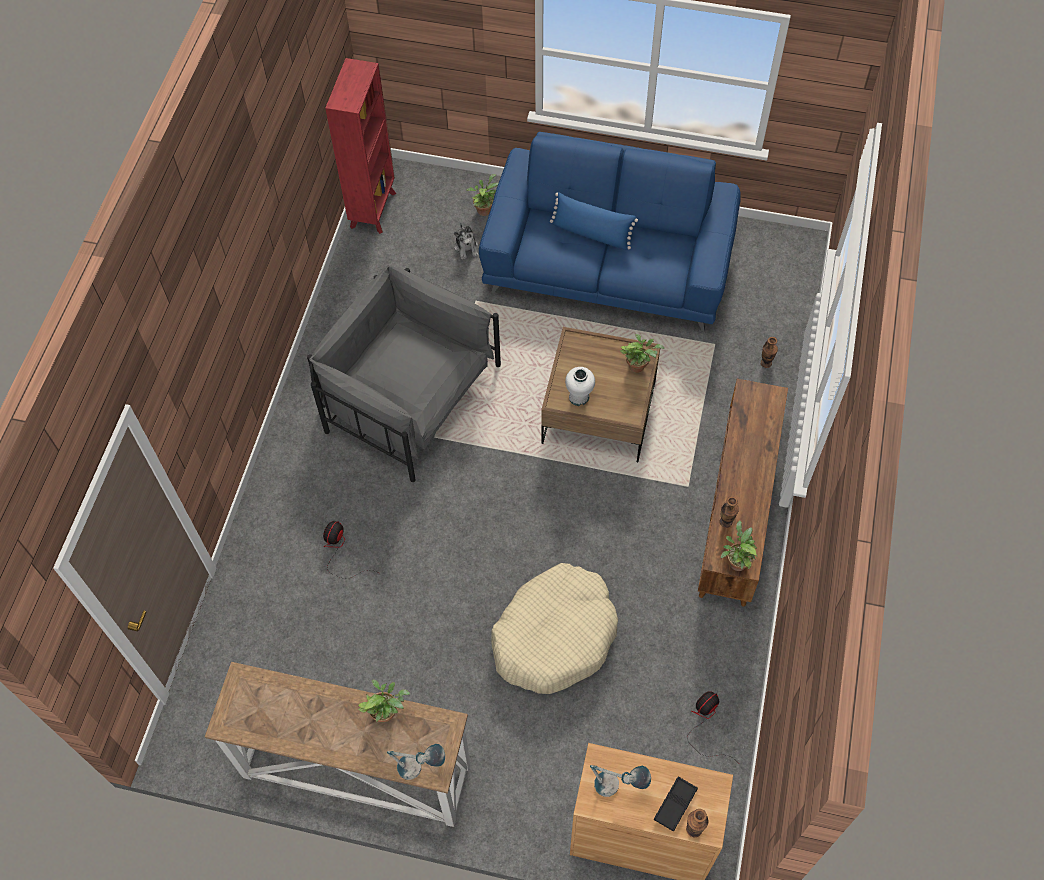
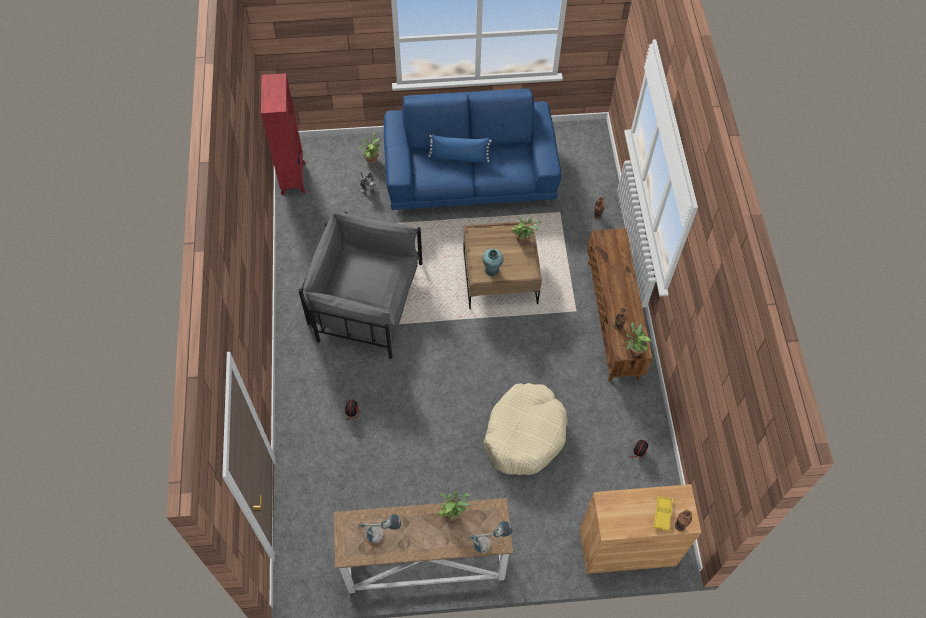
camera: 20 degrees left, 0 degrees up
(579, 397) = (492, 270): white vase -> turquoise vase
(617, 787) = (622, 514): table lamp -> table lamp (382, 534)
(675, 804) = (662, 514): black tray -> yellow tray

